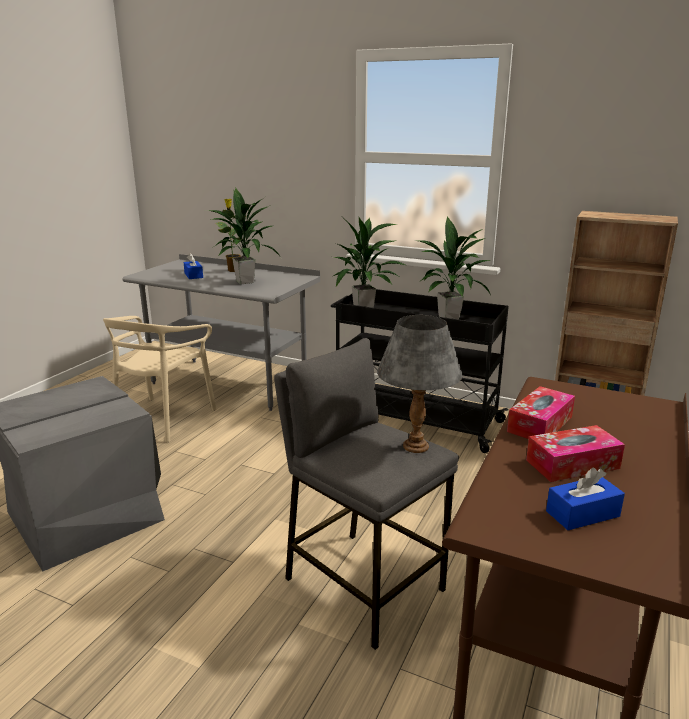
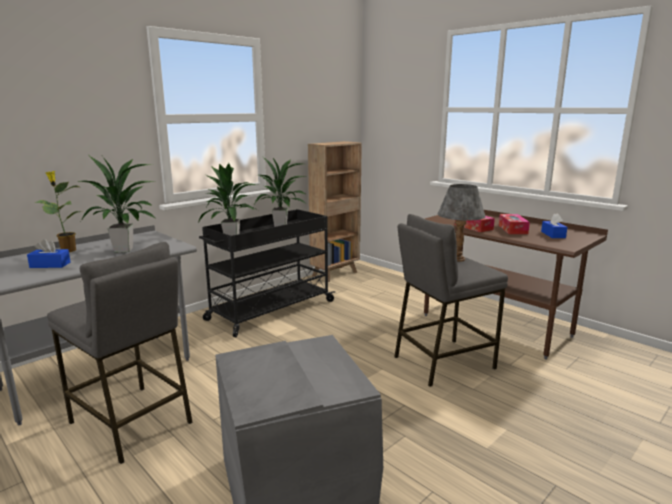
camera: 70 degrees left, 5 degrees down
(163, 419) = (131, 422): beige chair -> grey stool

